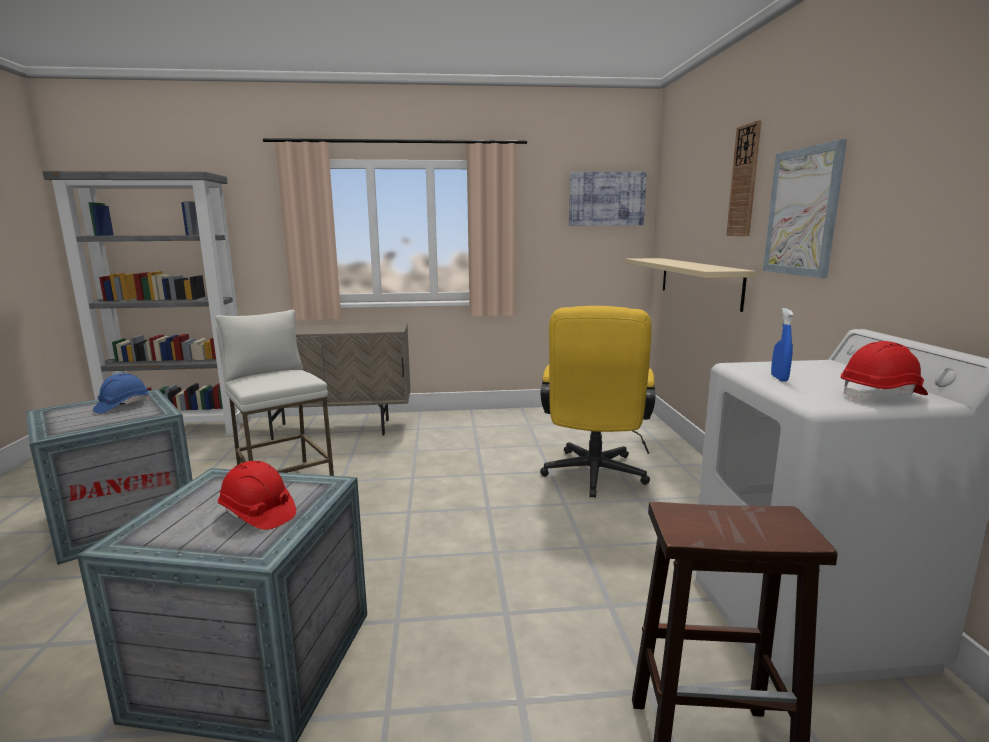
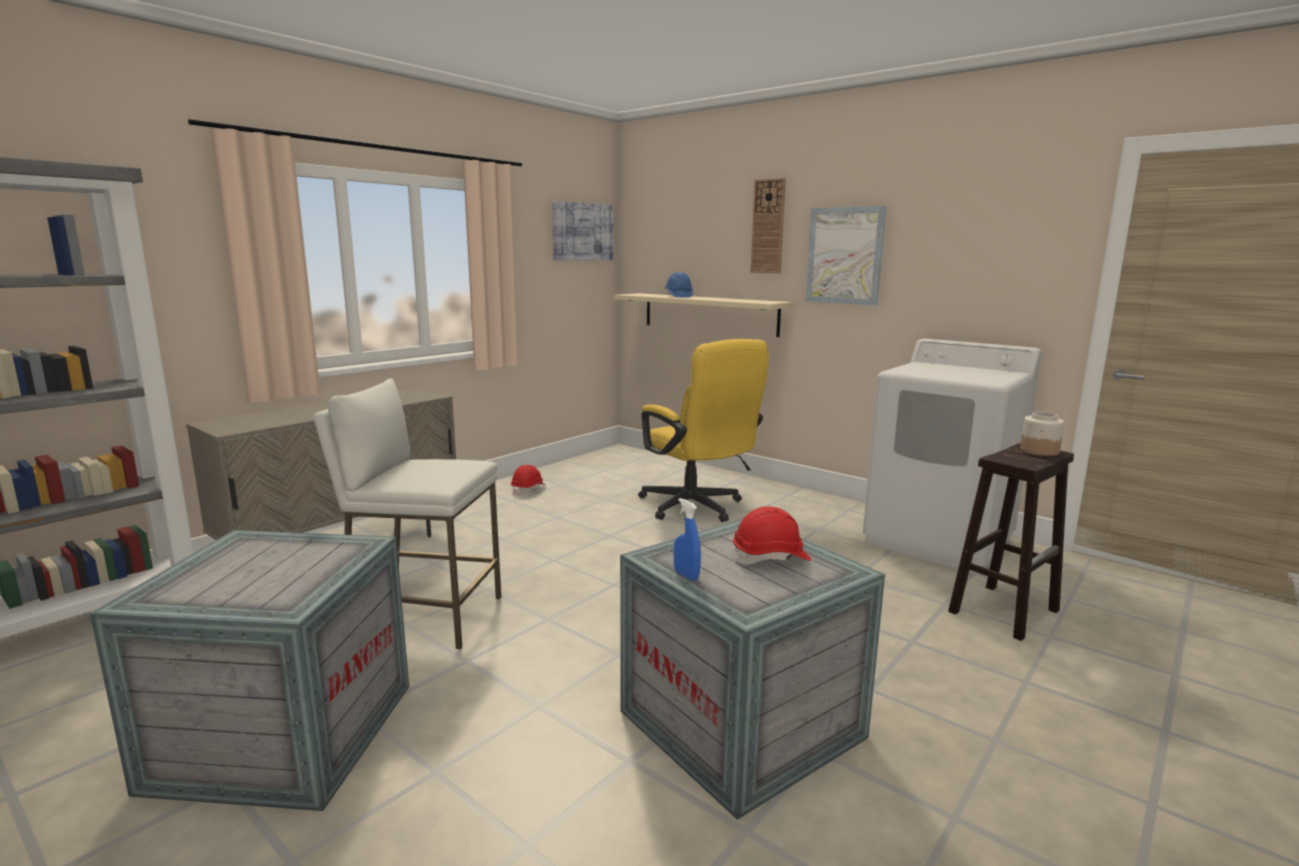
camera: 45 degrees left, 0 degrees up
(122, 406) = (264, 557): blue hard hat -> blue hard hat (678, 296)
(777, 526) = (1038, 451): none -> jar
(779, 378) = (938, 374): blue spray bottle -> blue spray bottle (686, 575)
(881, 396) = (997, 374): red hard hat -> red hard hat (528, 489)

